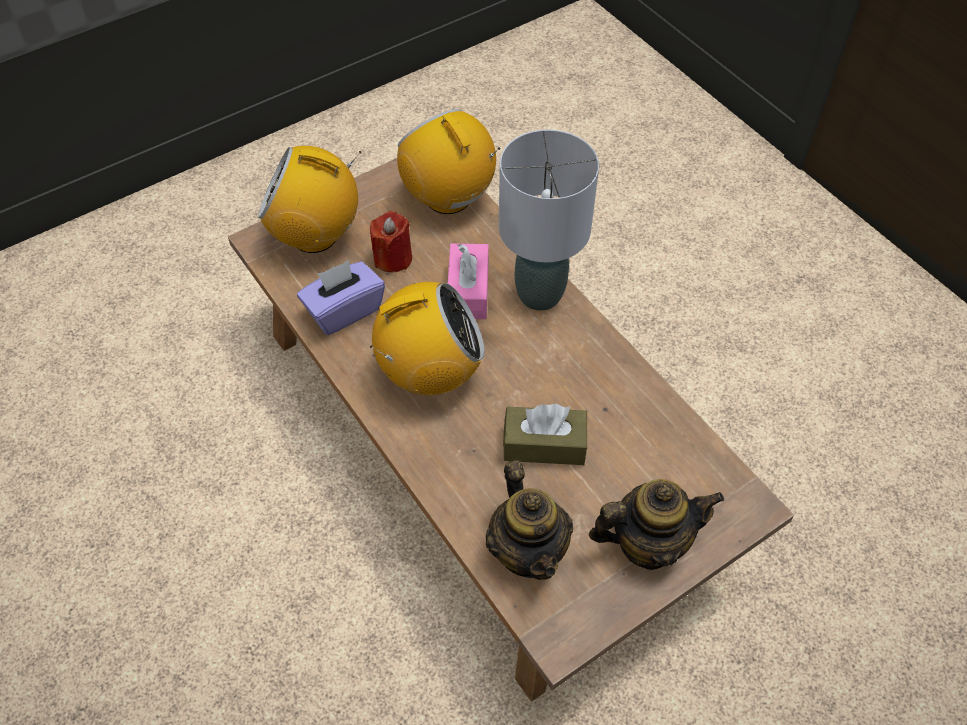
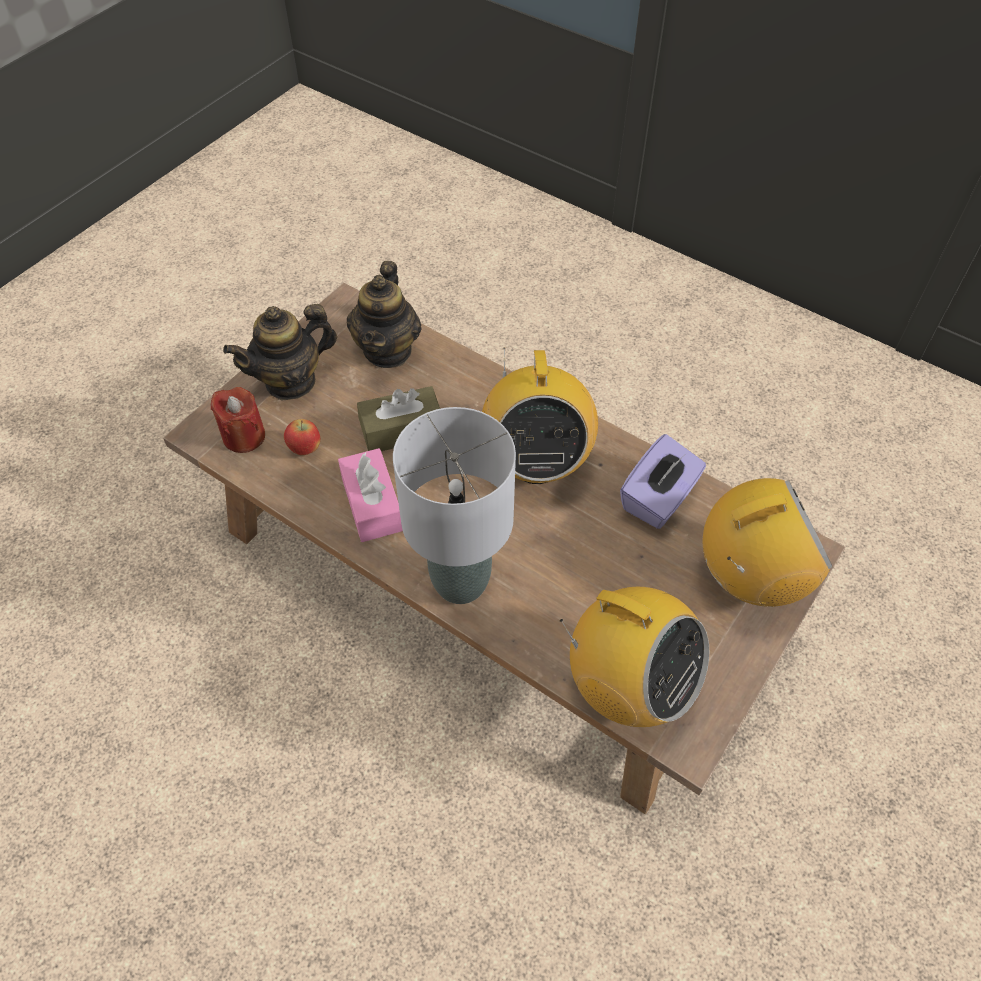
camera: 160 degrees right, 0 degrees up
(393, 258) = (646, 576): red candle -> red candle (244, 436)
(430, 374) = (536, 462): radio -> radio turned 60 degrees counterclockwise
(468, 291) = (541, 562): pink tissue box -> pink tissue box (372, 504)
(528, 551) = (388, 350): teapot -> teapot turned 135 degrees counterclockwise
(646, 454) = (305, 449): none -> apple

